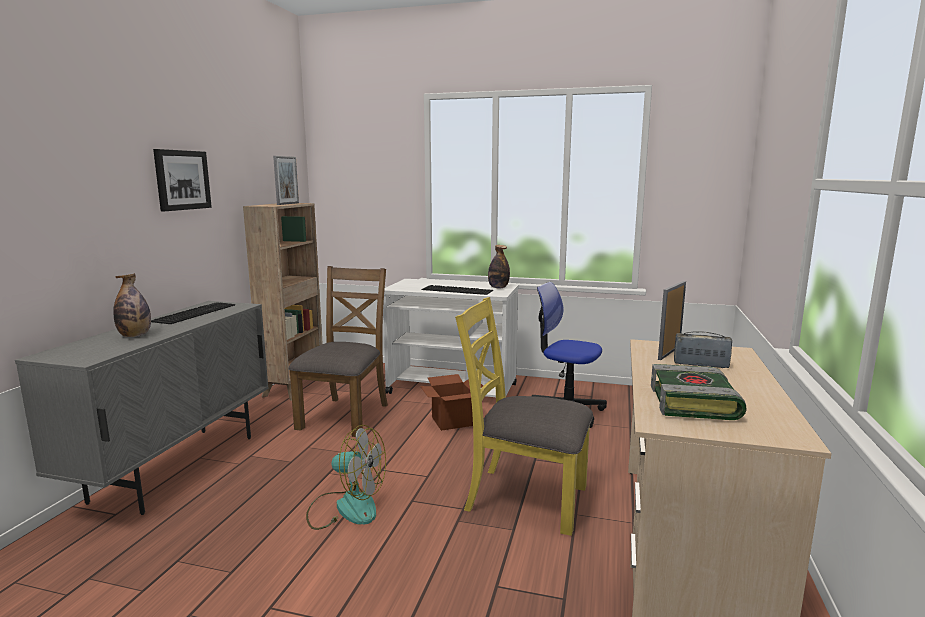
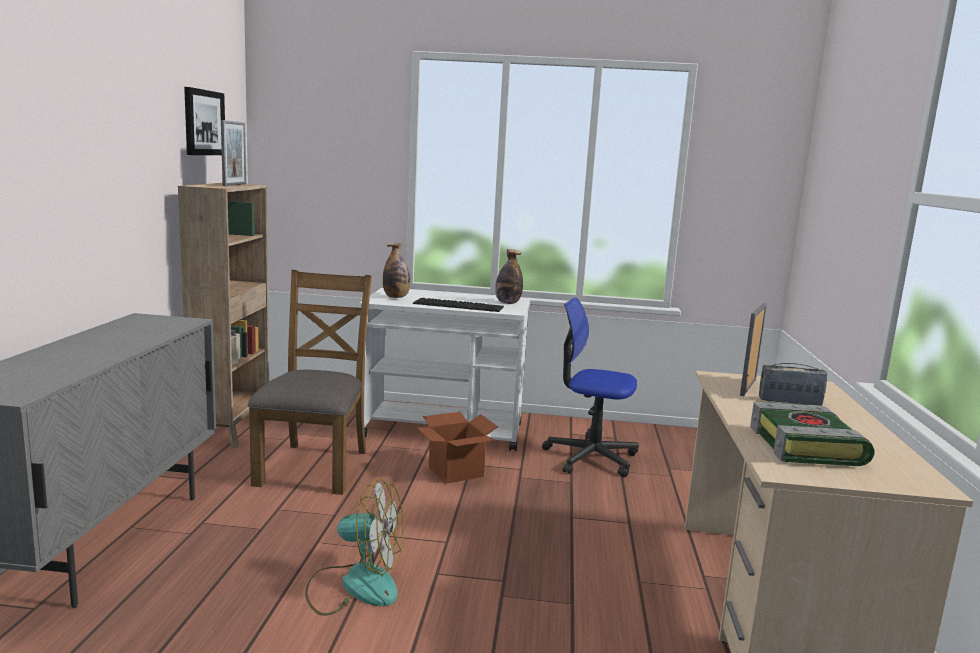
camera: 10 degrees left, 0 degrees up
(135, 336) = (62, 362): bottle -> bottle (396, 297)
(182, 180) = (107, 147): picture -> picture (203, 122)
(194, 312) = (126, 330): keyboard -> none
(525, 498) = (574, 564): yellow chair -> none

